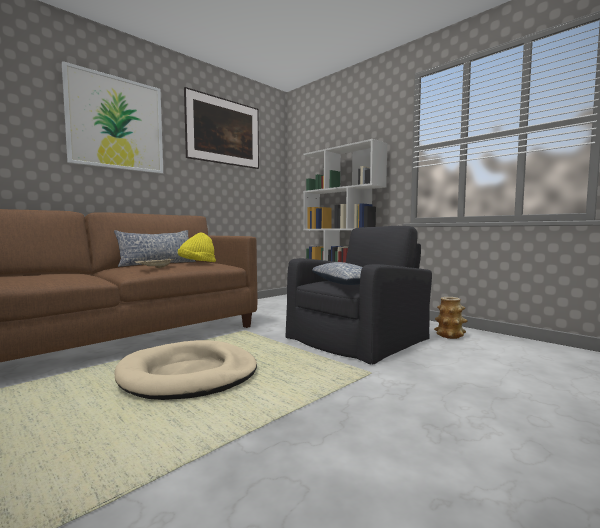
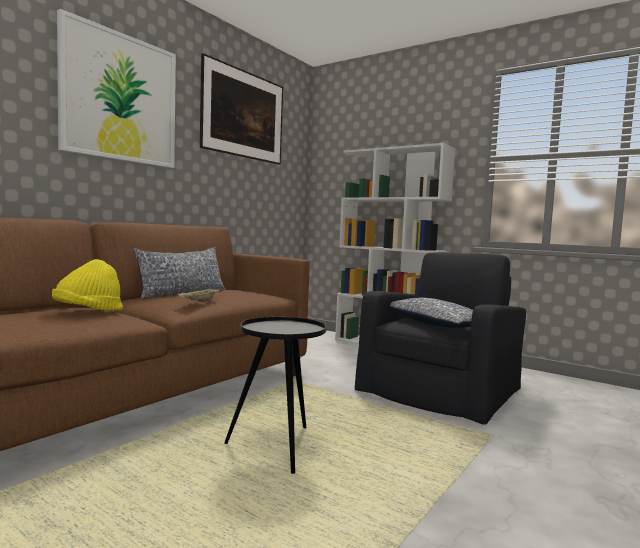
camera: 10 degrees left, 0 degrees up
(189, 375) = (279, 446): beige dog bed -> black side table
(197, 263) = (236, 293): yellow hat -> yellow hat (88, 312)
(450, 335) = (538, 384): vase -> none

